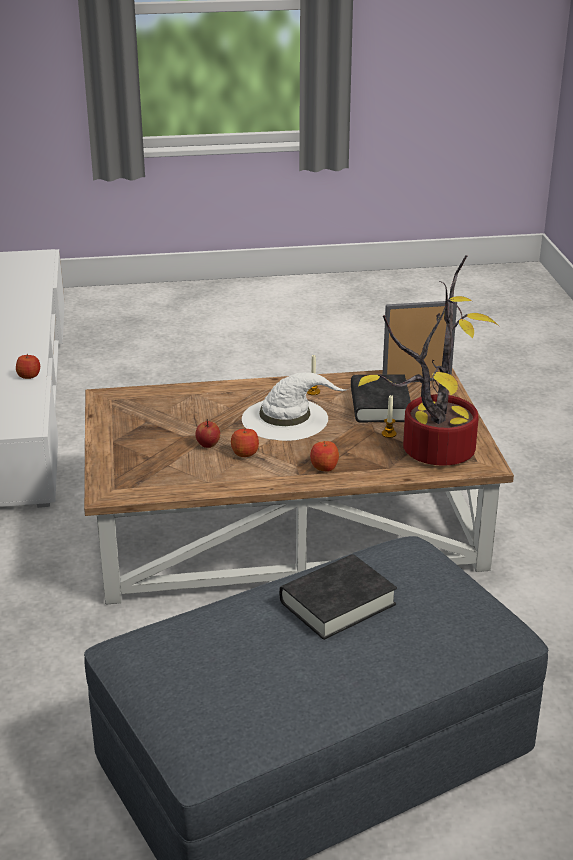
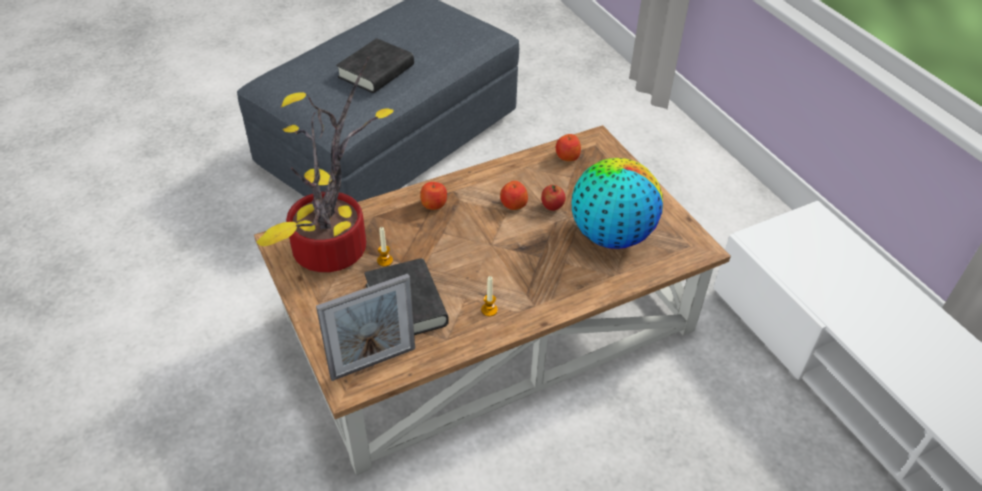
camera: 160 degrees right, 15 degrees up
(29, 376) = (843, 319): apple -> apple (567, 156)
(172, 416) = (611, 235): none -> globe
(286, 419) = (497, 259): white hat -> none

